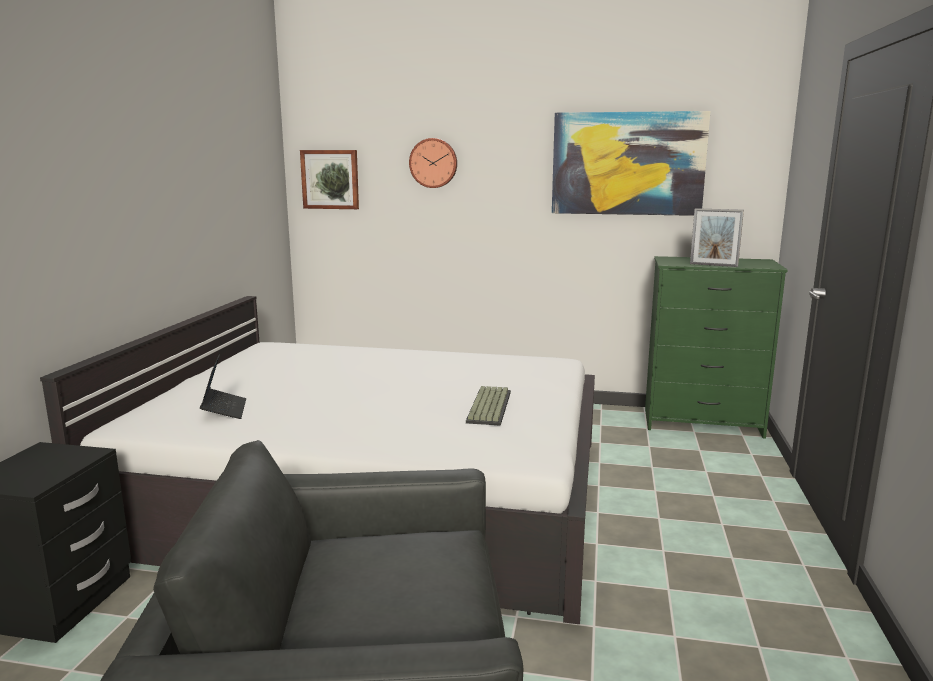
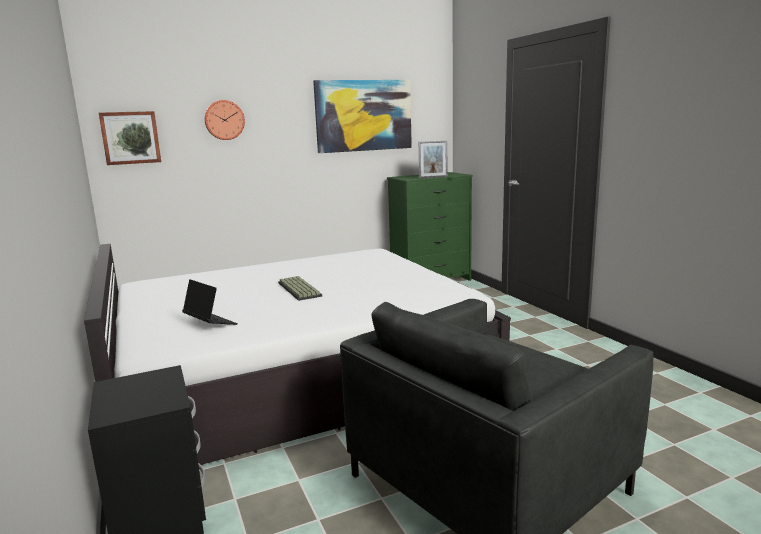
camera: 35 degrees left, 0 degrees up
(487, 406) = (389, 278): keyboard -> keyboard (298, 289)

